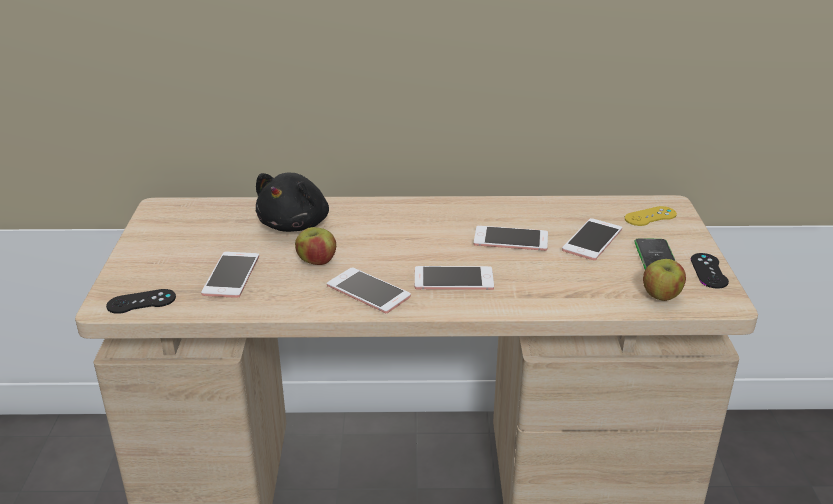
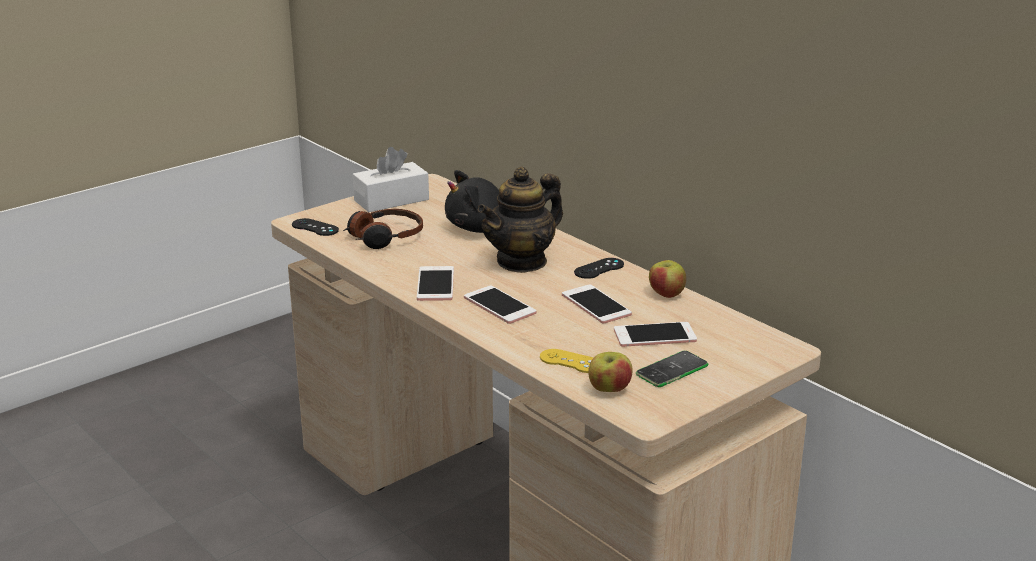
camera: 50 degrees right, 5 degrees down
(160, 239) = (391, 200): none -> white tissue box
(231, 275) = (384, 237): phone -> headphones
(317, 262) = (444, 254): apple -> apple (666, 294)
(388, 235) = (522, 261): none -> teapot
(650, 216) = (745, 347): yellow game controller -> yellow game controller (571, 361)
(709, 271) = (690, 399): black game controller -> black game controller (599, 268)

